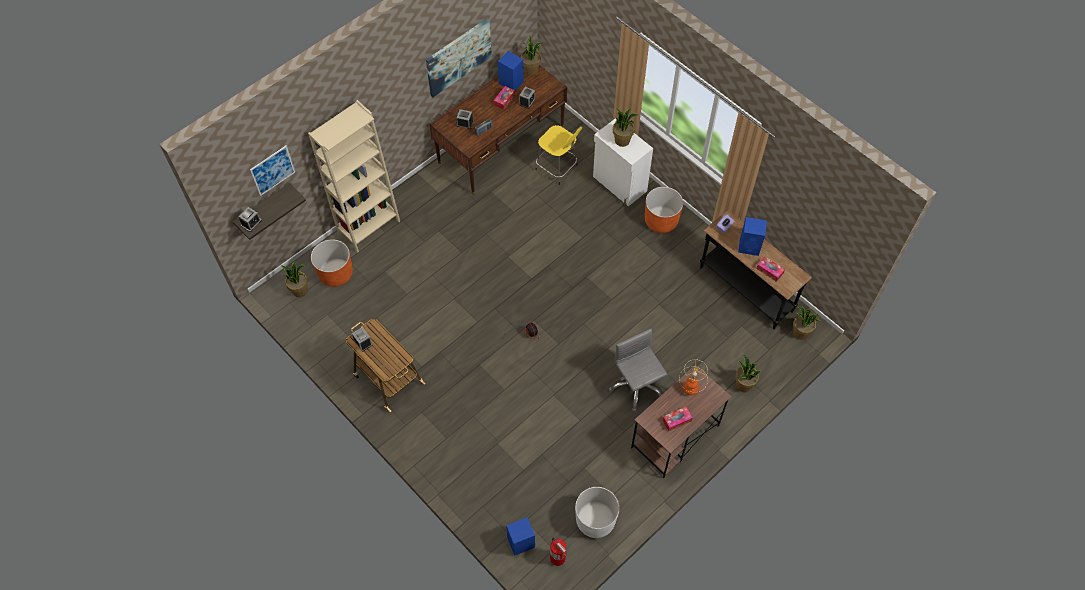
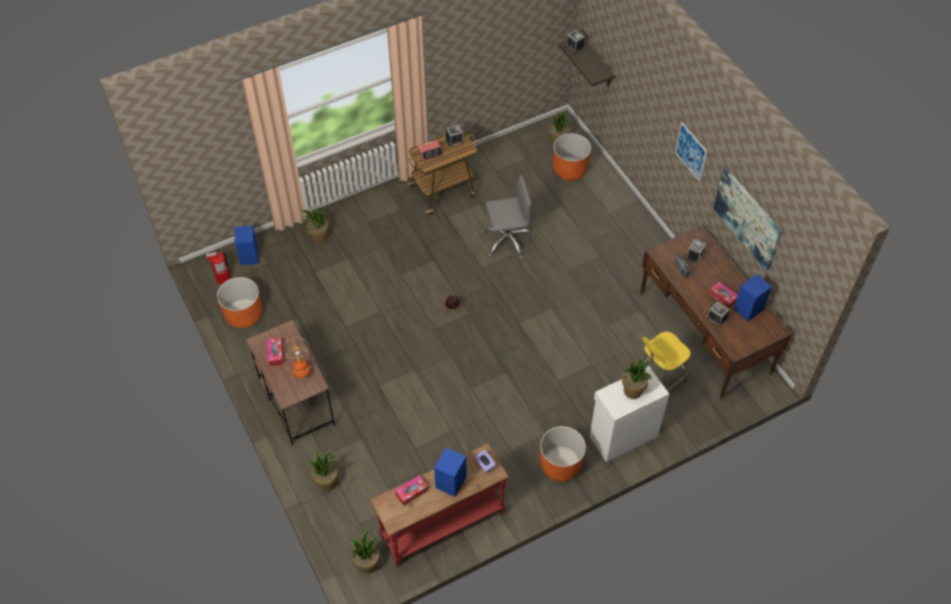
camera: 105 degrees right, 5 degrees down
(272, 170) = (612, 45): picture -> picture (691, 151)
(369, 227) = (618, 201): beige bookcase -> none
(385, 360) = (430, 152): none -> alarm clock
(531, 70) = (765, 332): potted plant -> potted plant (319, 238)
(595, 520) = (243, 315): white planter -> orange planter
(636, 386) = (363, 383): grey office chair -> grey office chair (507, 240)
(745, 290) = (442, 524): black console table -> red console table

